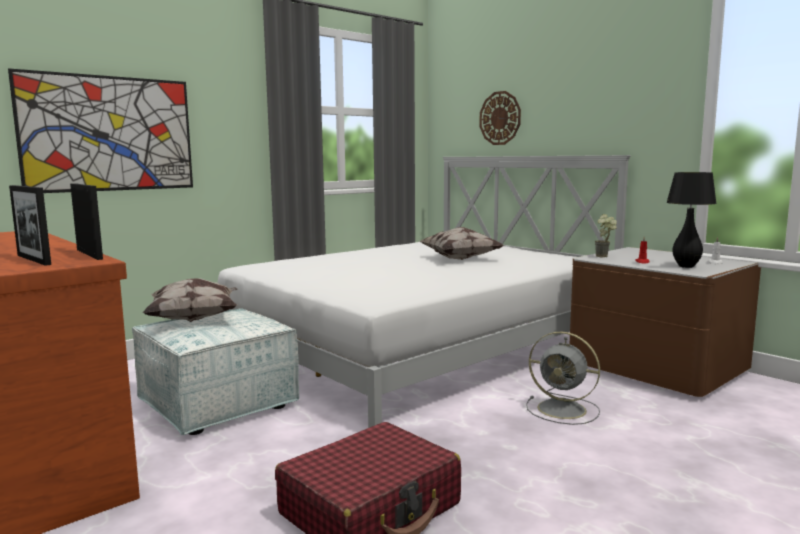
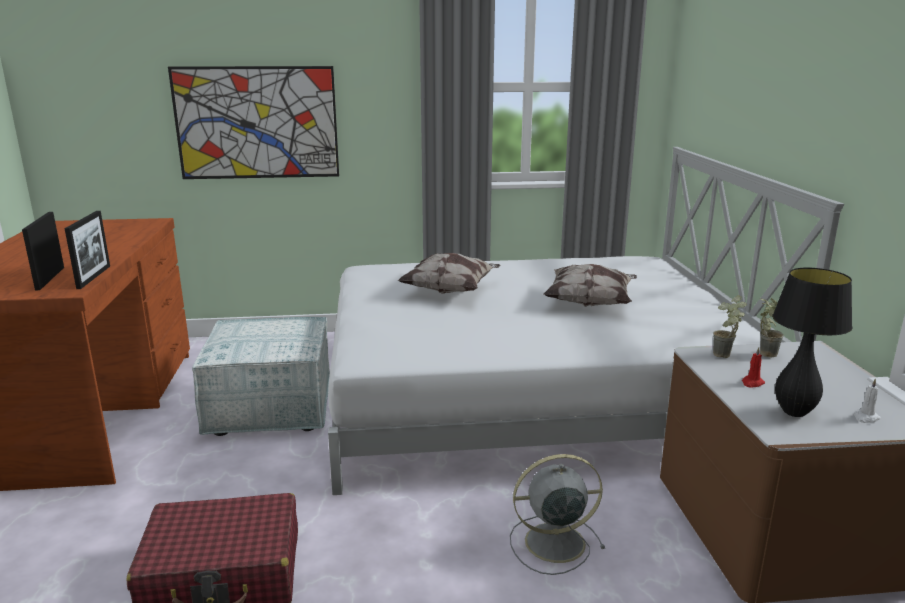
camera: 35 degrees right, 10 degrees up
(195, 319) = (260, 325): pillow -> pillow (451, 290)
(500, 118) = (729, 107): wall clock -> none
(564, 410) = (552, 543): grey fan -> grey fan turned 105 degrees clockwise
(617, 253) = (764, 352): none -> potted plant

